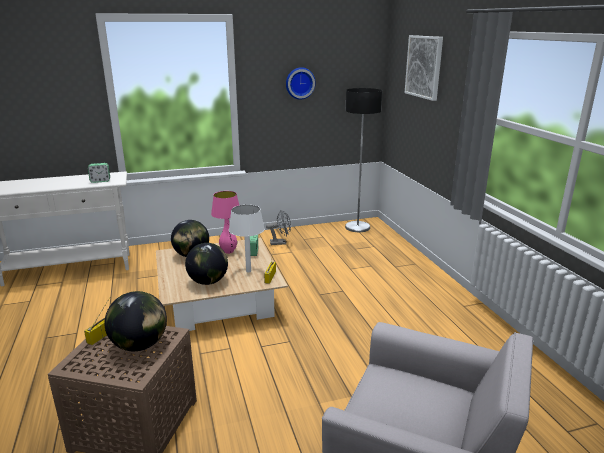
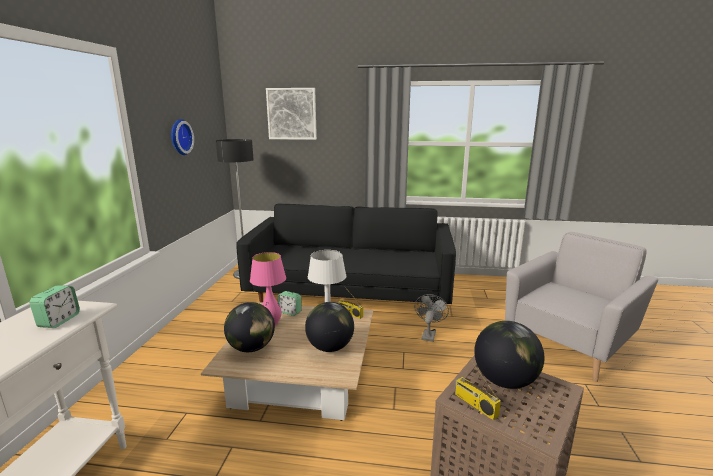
camera: 65 degrees left, 5 degrees down
(280, 243) = (221, 314): grey fan -> grey fan (428, 334)
(381, 283) = (350, 292): none -> black sofa

